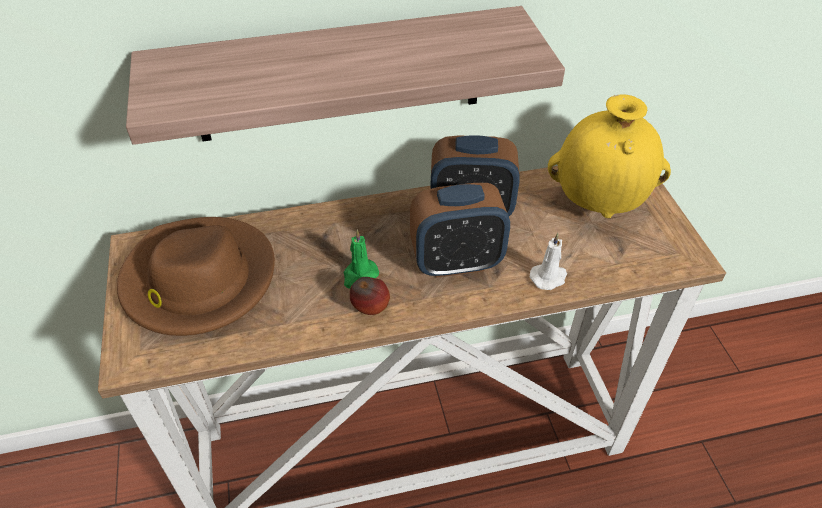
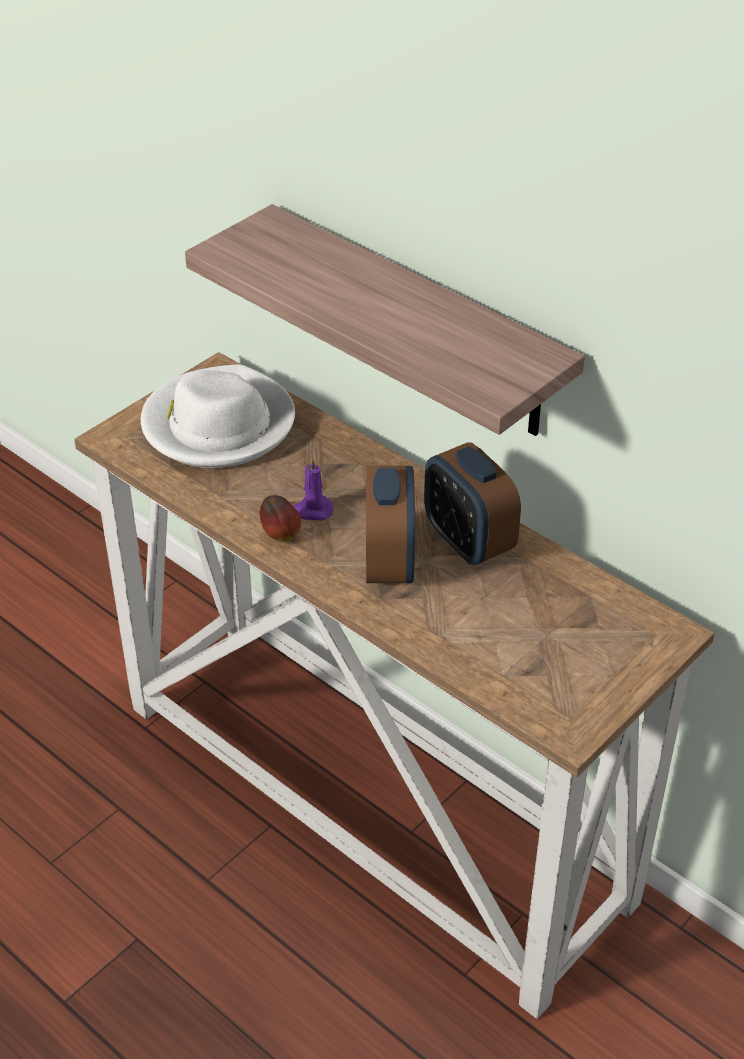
camera: 55 degrees right, 5 degrees down
(198, 280) = (218, 424): brown hat -> white hat
(359, 276) = (312, 510): green candle -> purple candle
(456, 262) = (389, 562): alarm clock -> alarm clock turned 135 degrees counterclockwise
(549, 277) = (433, 633): white candle -> none
(600, 203) = (584, 630): yellow vase -> none

